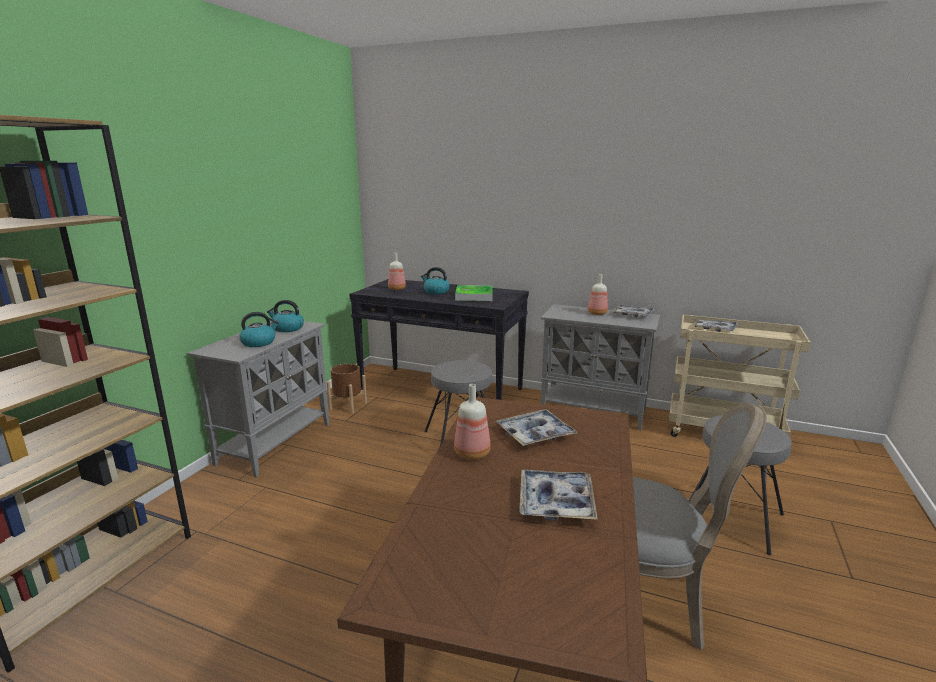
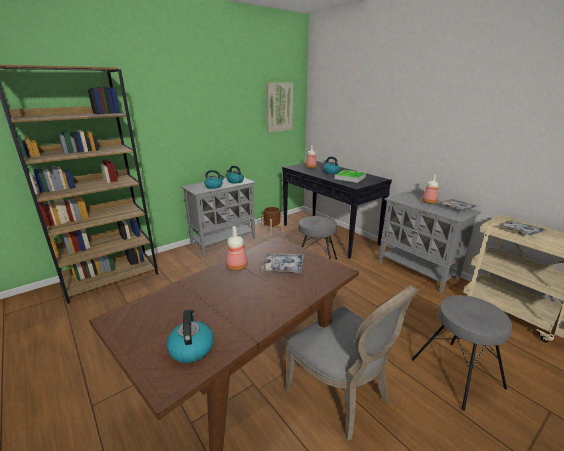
camera: 30 degrees right, 5 degrees up
(325, 195) = (279, 107): none -> picture
(556, 502) = (243, 307): tray -> none
(566, 582) = (191, 348): none -> kettle

